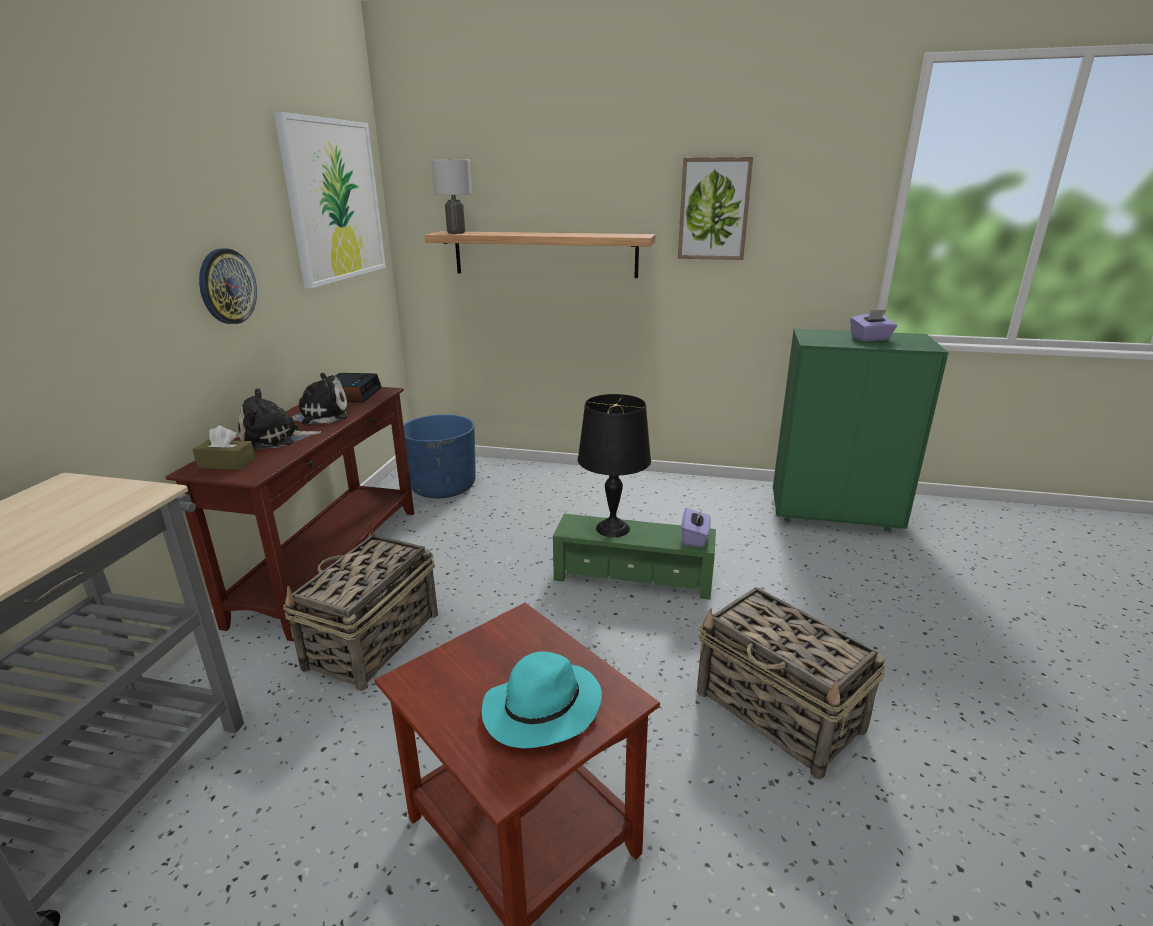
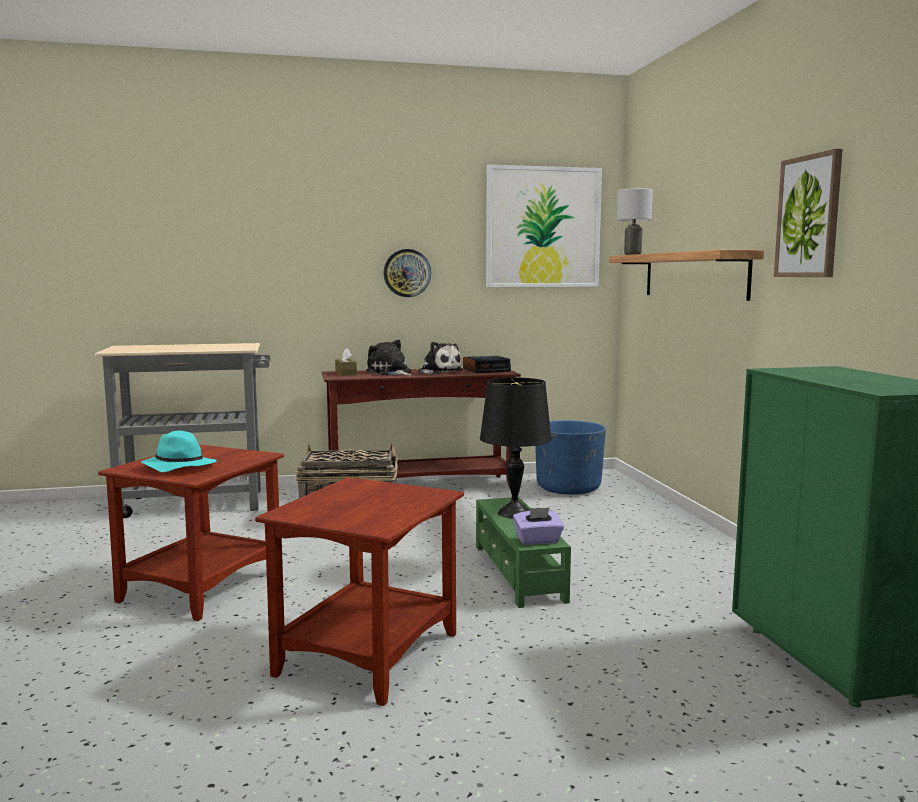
camera: 65 degrees right, 15 degrees down
(779, 712) = (370, 654): basket -> brown side table
(870, 339) = (862, 379): purple tissue box -> none

